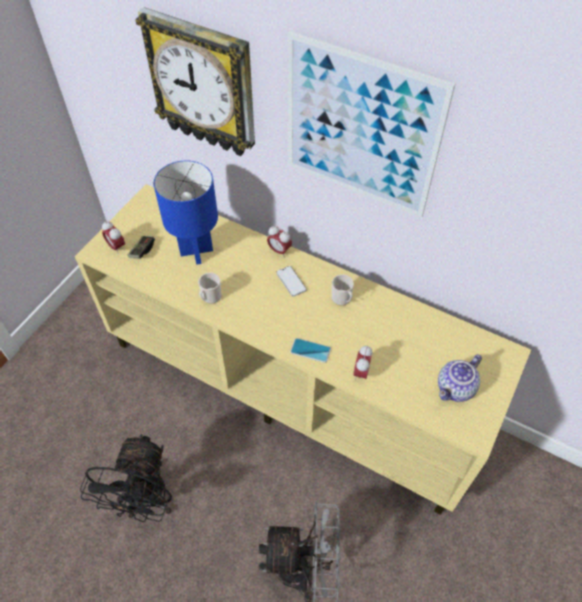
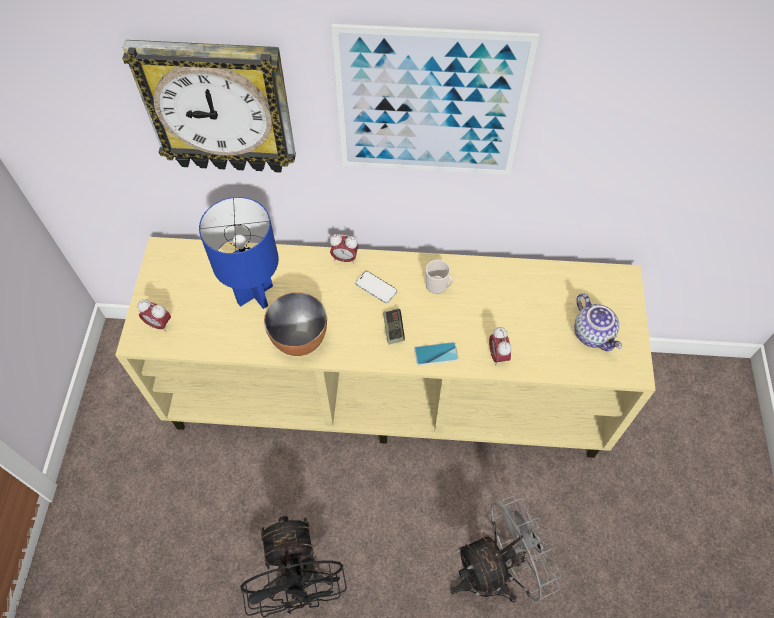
camera: 25 degrees left, 5 degrees up
(142, 251) = (192, 317): game controller -> game controller (393, 329)
(210, 297) = (300, 340): mug -> bowl
(456, 389) = (593, 334): teapot -> teapot turned 45 degrees counterclockwise

